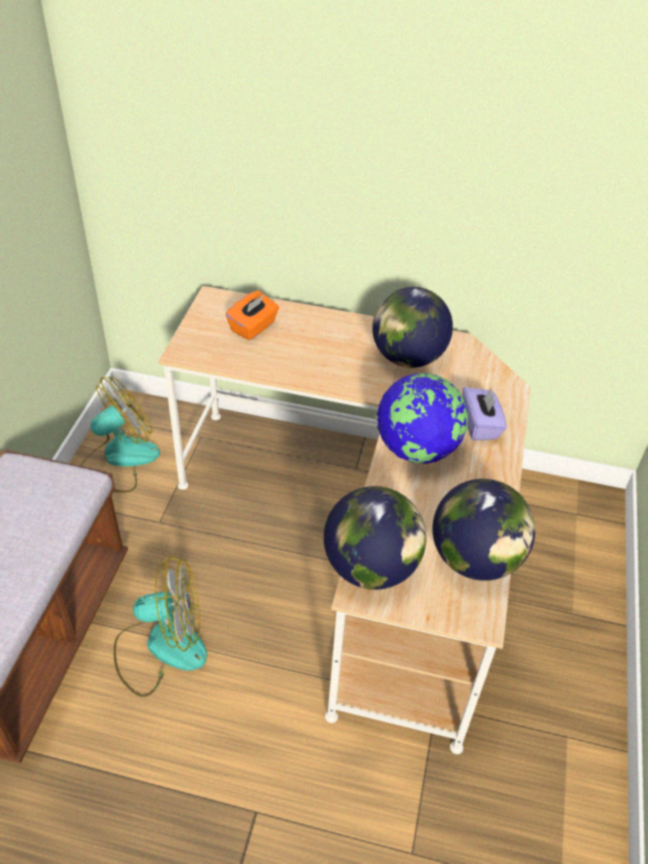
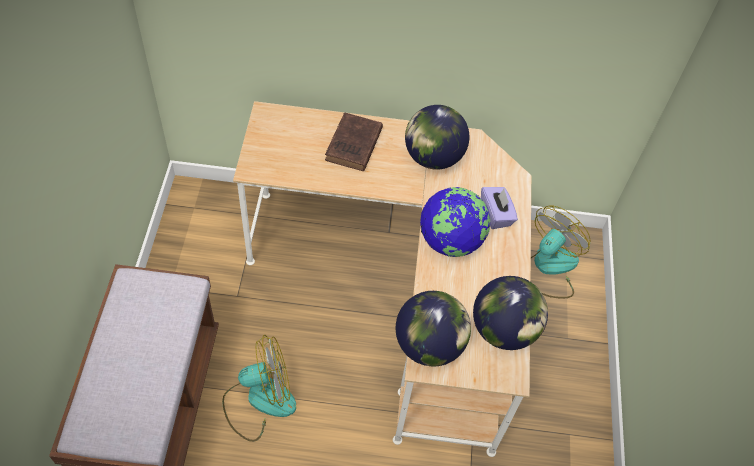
camera: 10 degrees left, 10 degrees up
(119, 459) = (192, 242): fan -> fan (548, 268)
(253, 327) = (304, 139): orange tissue box -> none
(311, 338) = (353, 146): none -> brown book

